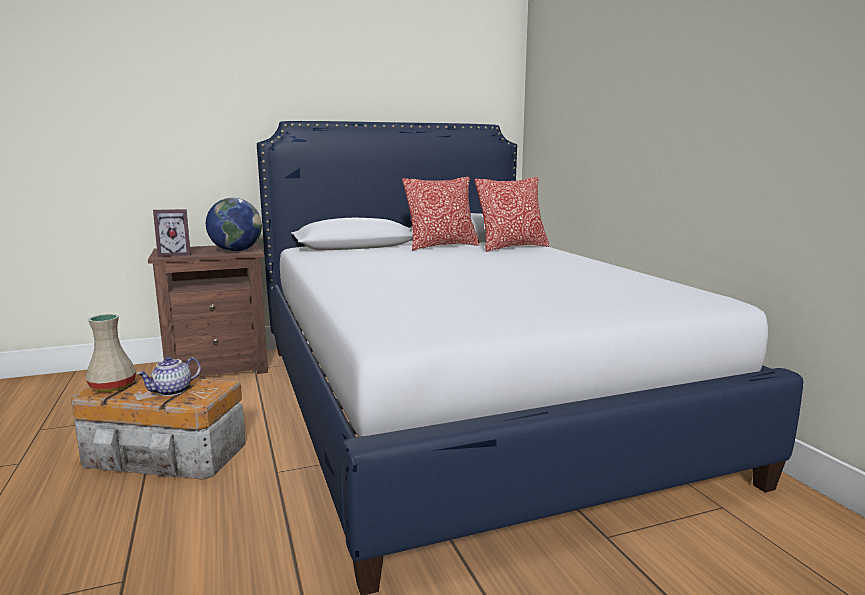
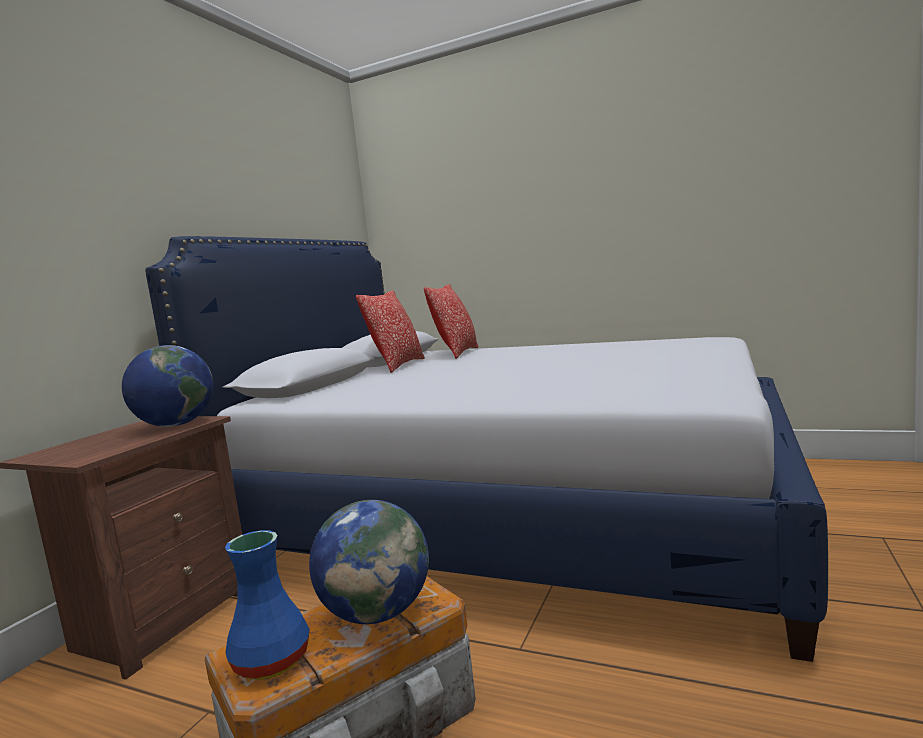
camera: 45 degrees left, 5 degrees down
(113, 387) = (273, 661): beige vase -> blue vase
(172, 391) = (377, 613): teapot -> globe
(176, 254) = (97, 451): picture frame -> none

